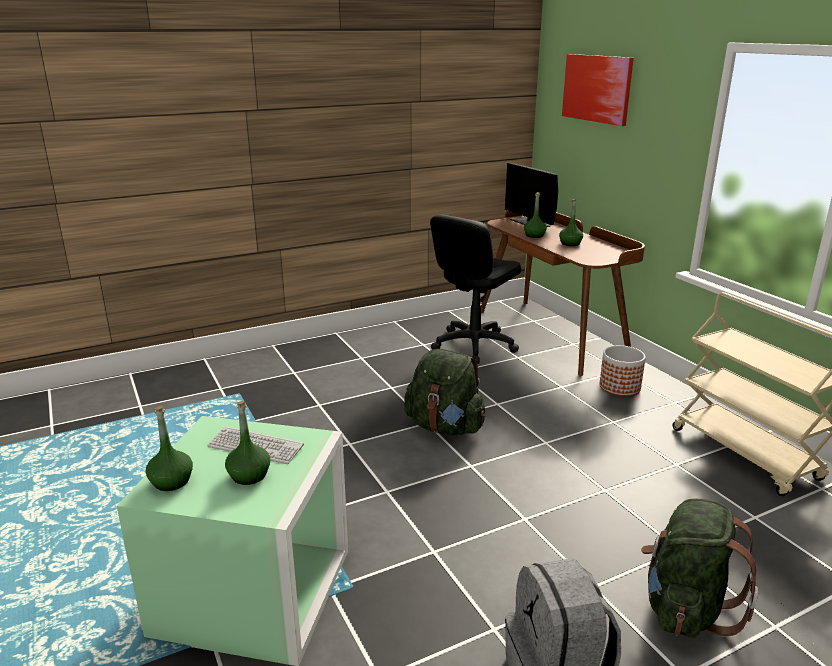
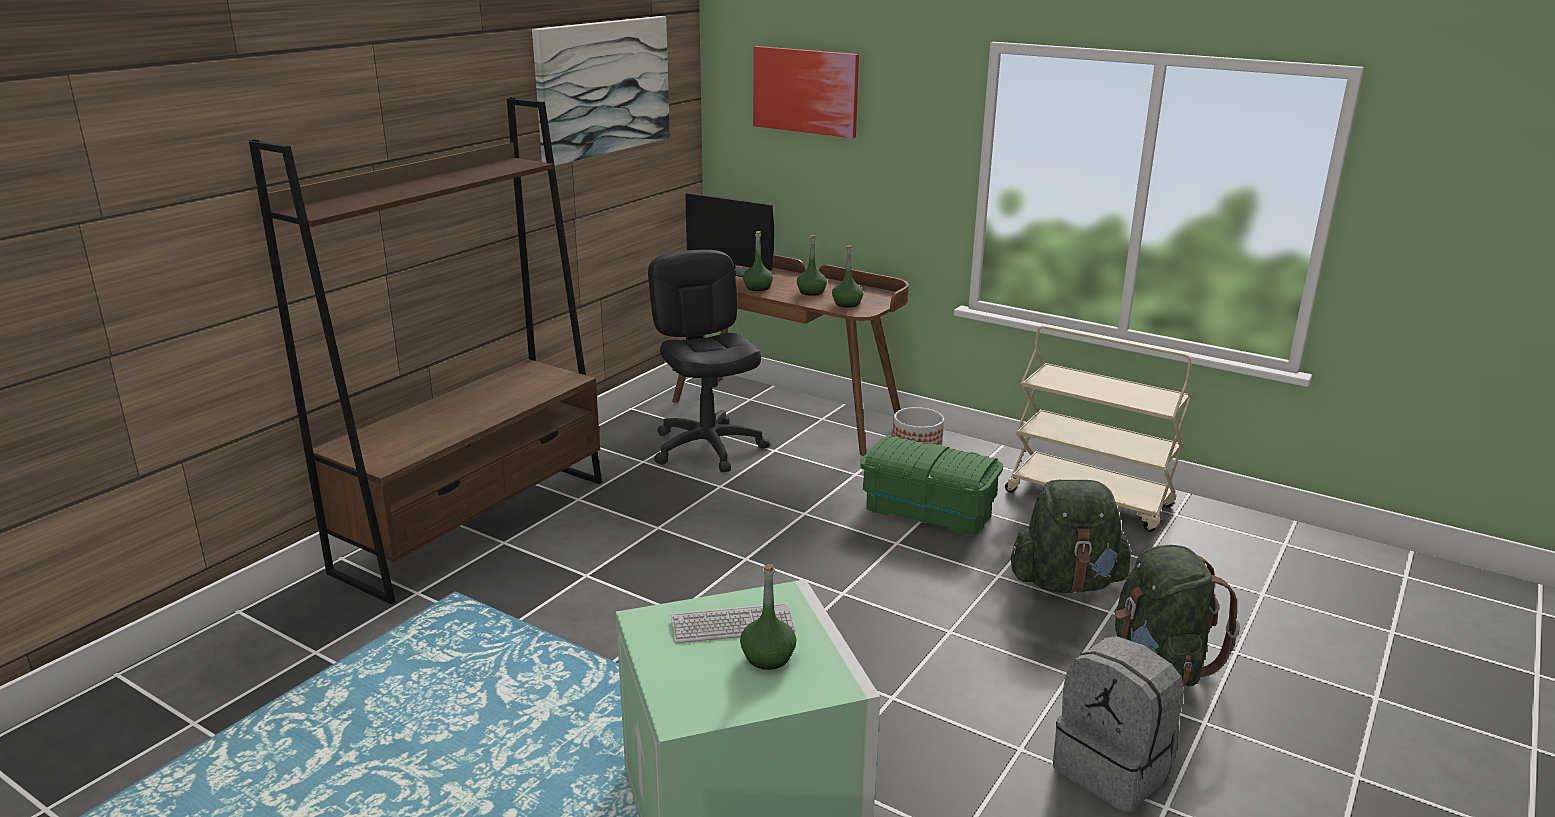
camera: 30 degrees left, 0 degrees up
(171, 481) = (687, 694): green bottle -> green bottle (847, 304)
(289, 358) = (476, 524): none -> brown bookcase
(442, 78) = (603, 88): none -> picture
(445, 427) = (771, 557): green backpack -> green backpack (1066, 583)
(473, 345) = (708, 447): black office chair -> black office chair turned 150 degrees clockwise
(593, 426) = (927, 510): none -> green storage box

